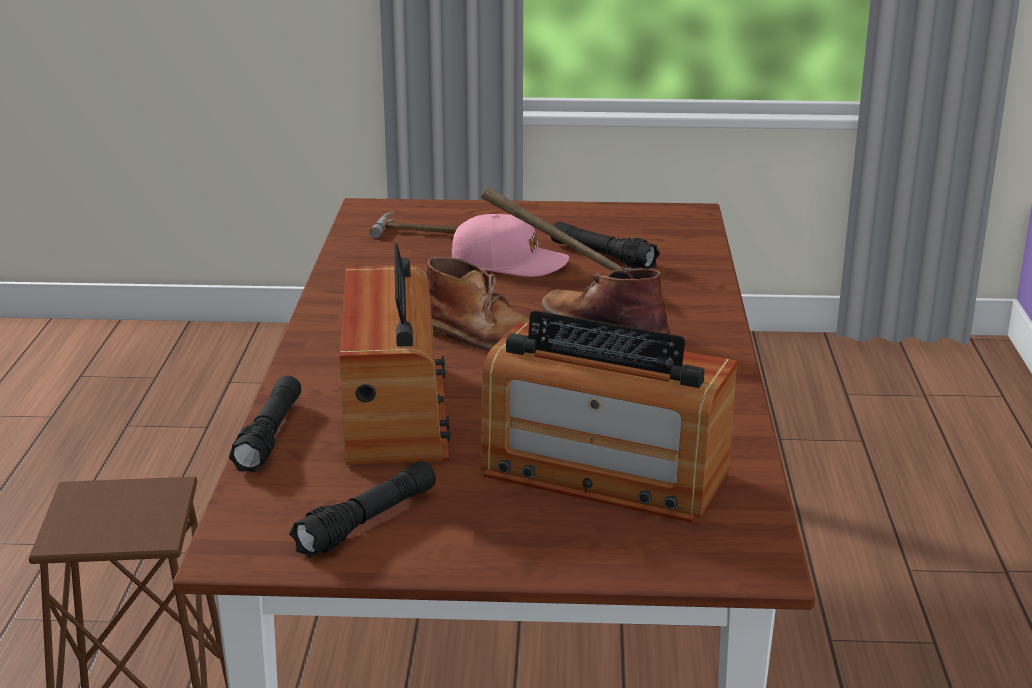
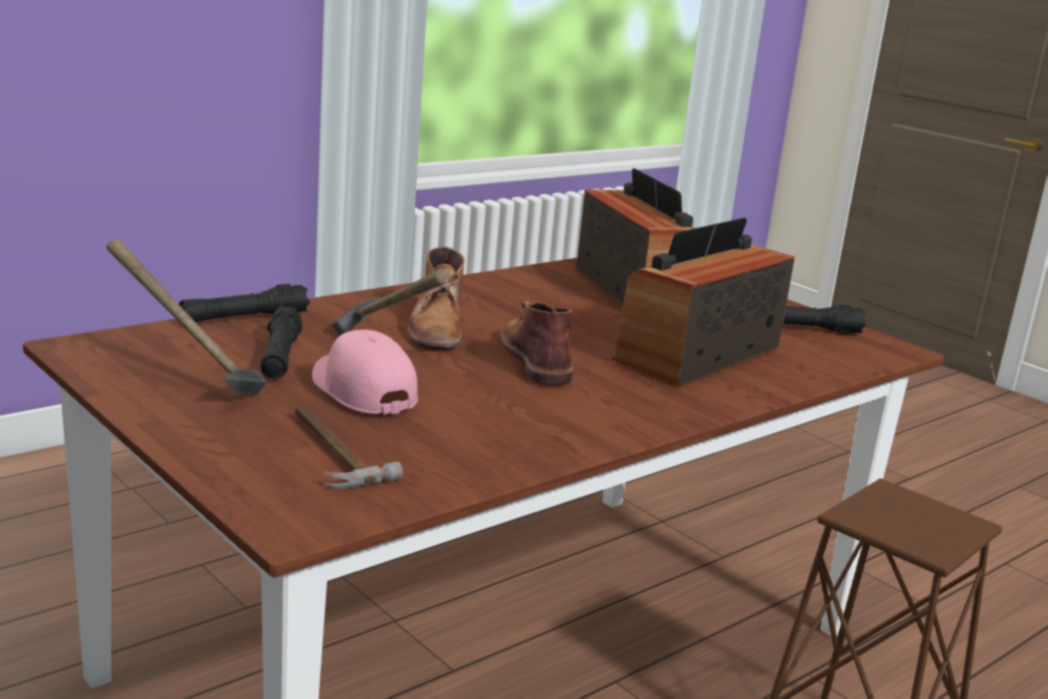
camera: 135 degrees left, 5 degrees down
(269, 436) = (805, 380): black flashlight -> black flashlight (244, 318)
(588, 224) = (186, 382): none -> hammer

